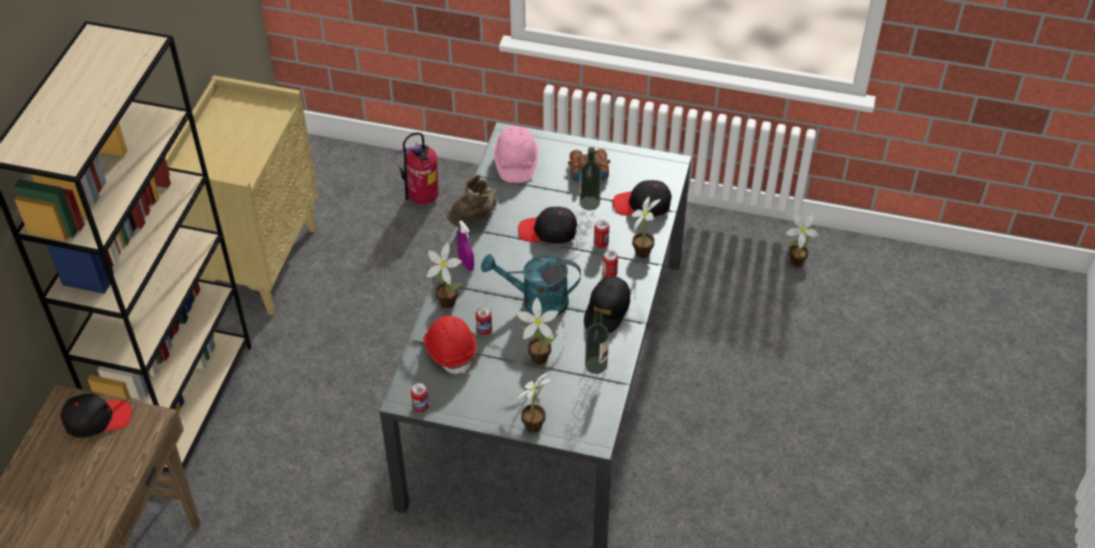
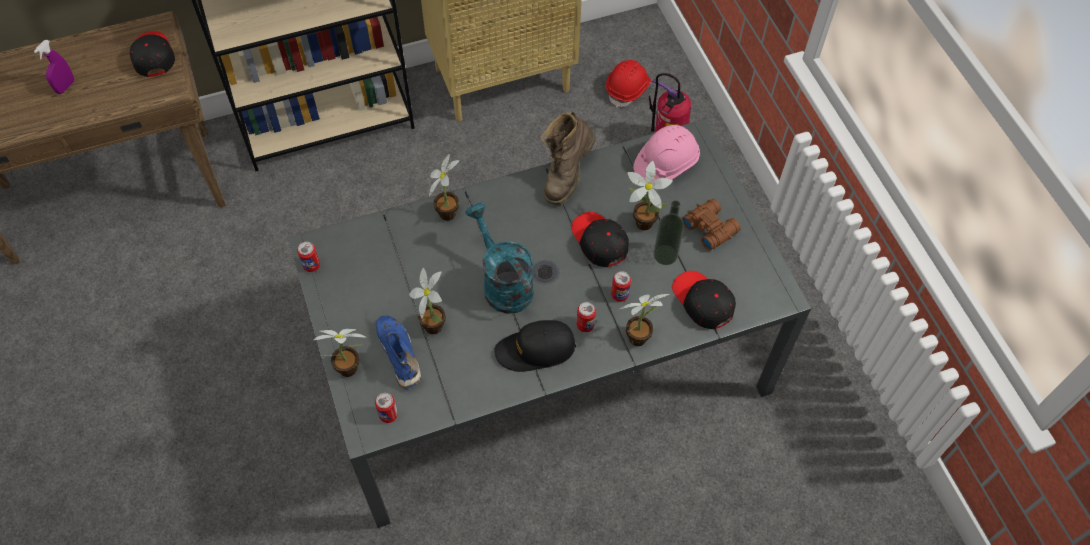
camera: 55 degrees right, 10 degrees up
(97, 419) = (153, 56): black cap -> black cap turned 150 degrees counterclockwise
(450, 350) = (392, 249): red hard hat -> red hard hat (628, 89)
(466, 264) = (505, 200): purple spray bottle -> purple spray bottle (65, 87)
(475, 219) = (566, 175): brown boot -> brown boot turned 120 degrees clockwise
(484, 330) = (435, 262): can -> can (388, 415)
(546, 389) = (400, 354): none -> blue shoe
(596, 365) = (459, 380): bottle -> none
(794, 262) = (866, 501): potted plant -> potted plant (641, 221)

